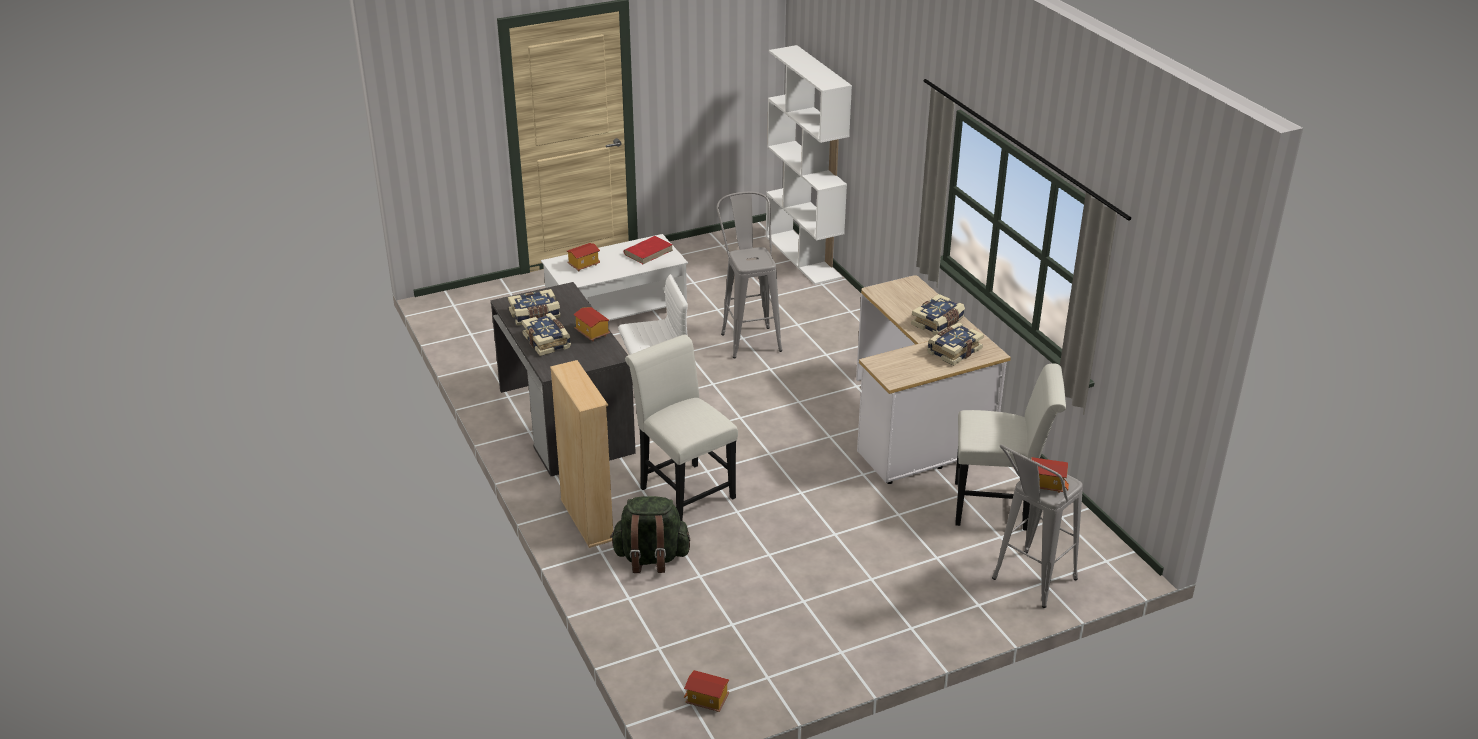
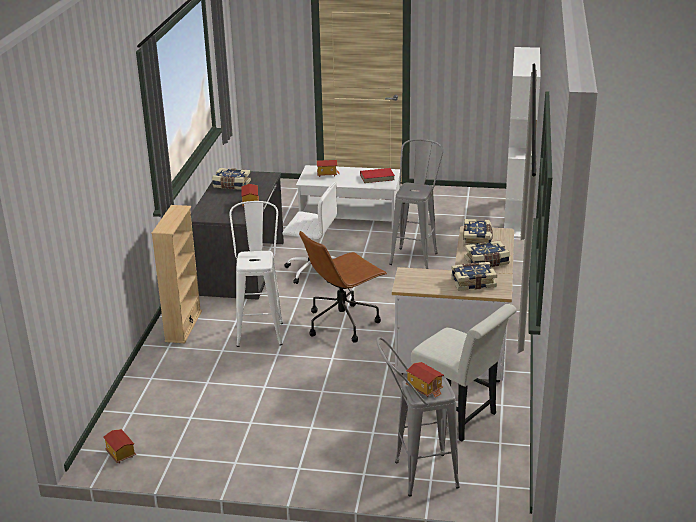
camera: 35 degrees right, 5 degrees down
(548, 341) = (219, 200): book -> book (477, 239)
(651, 558) = (192, 361): green backpack -> none
(683, 489) = (260, 330): white chair -> white stool
(763, 446) = (343, 322): none -> brown office chair

